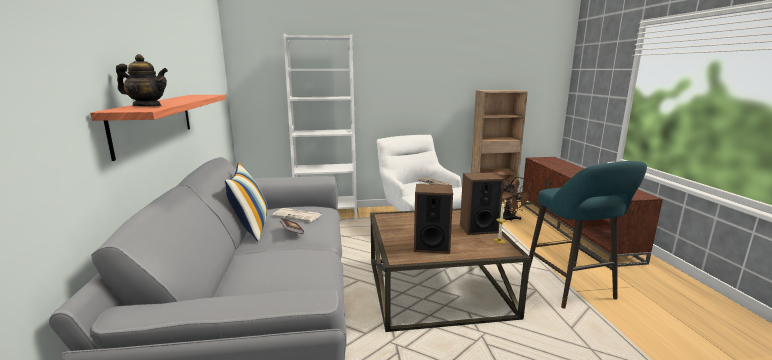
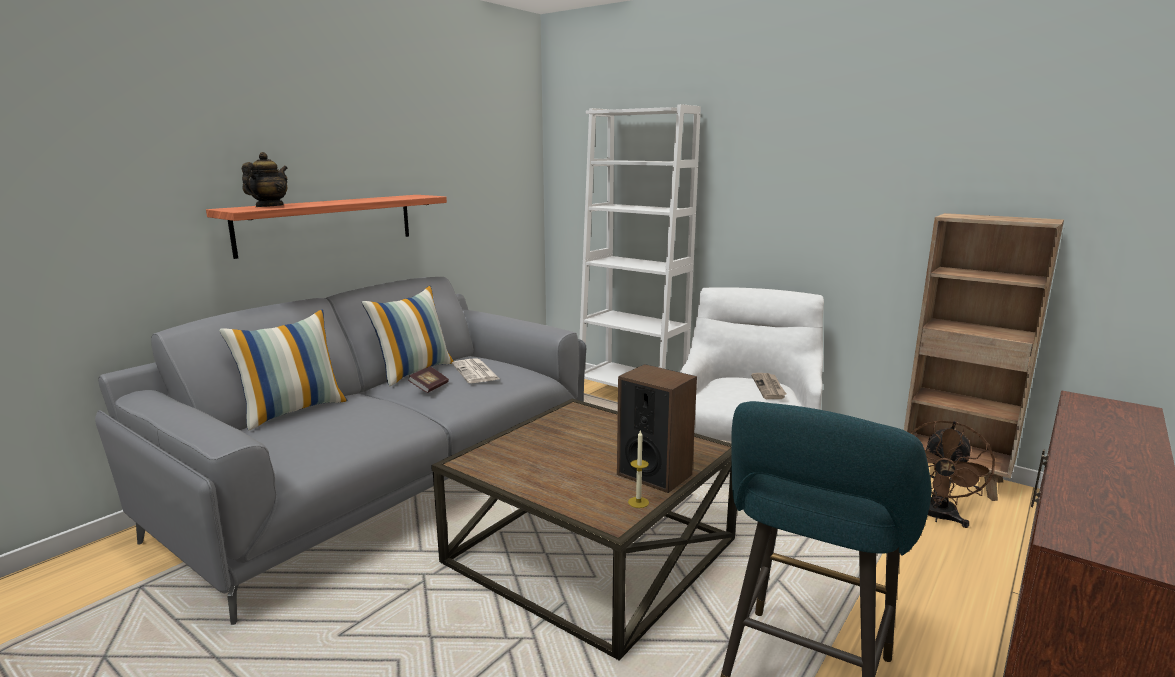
camera: 45 degrees right, 0 degrees up
(147, 106) = (269, 207): teapot -> teapot turned 120 degrees counterclockwise
(225, 280) = (293, 411): none -> pillow
(431, 246) = (536, 466): speaker -> none

